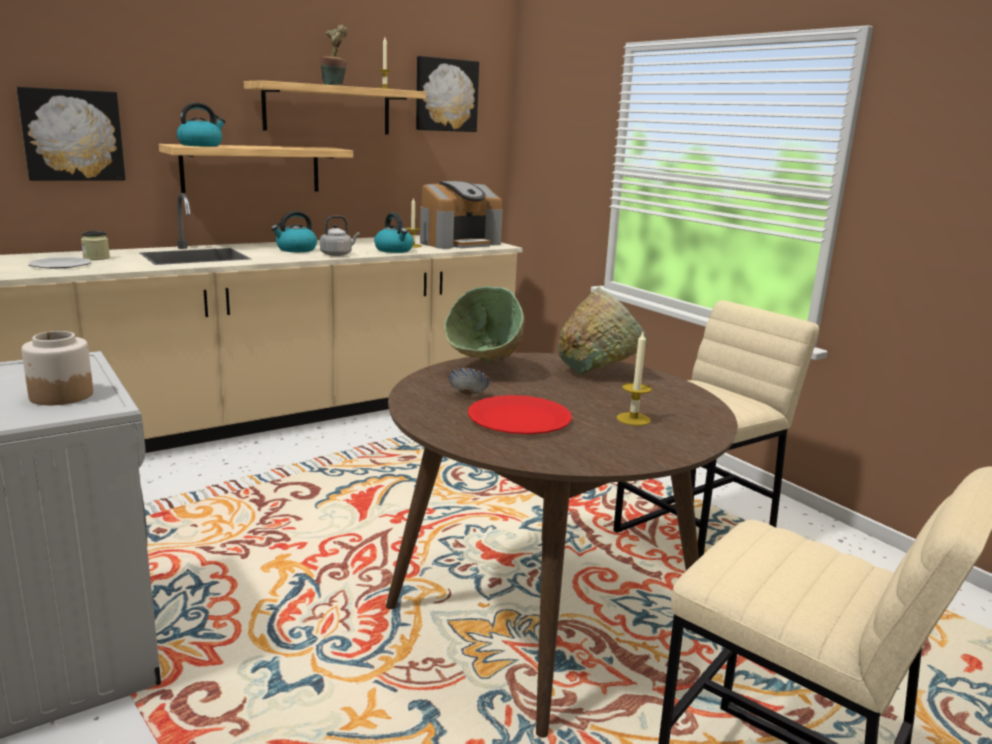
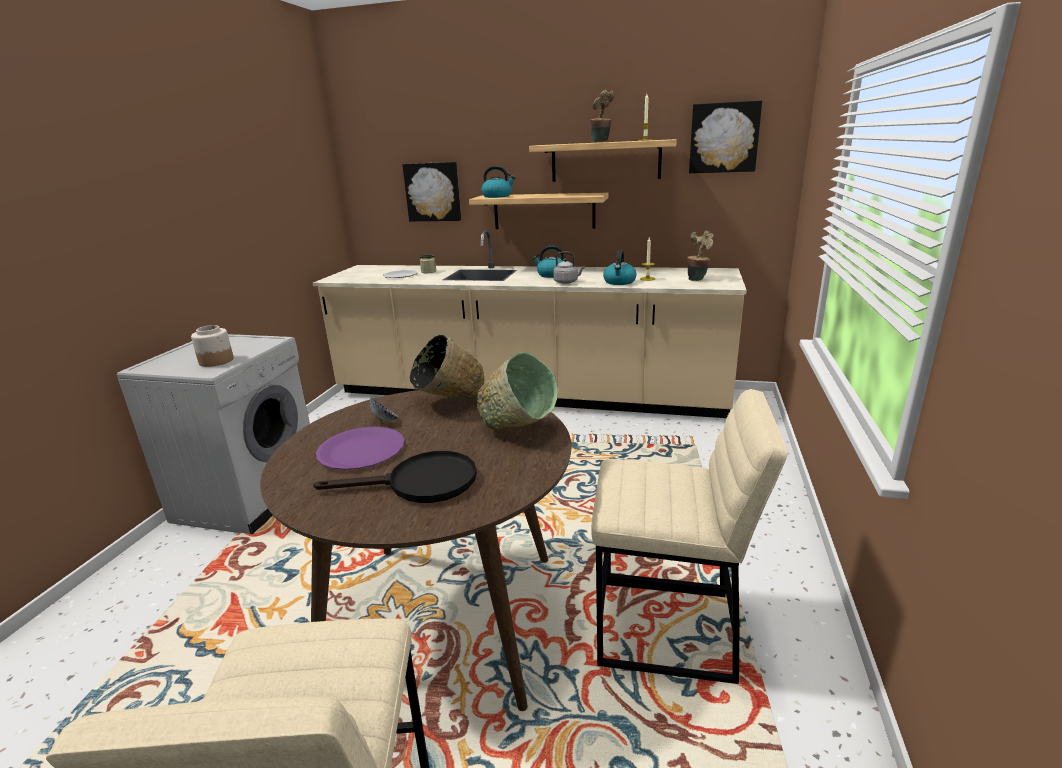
camera: 50 degrees right, 5 degrees up
(459, 243) = (698, 279): coffee machine -> potted plant
(486, 370) = (449, 403): green bowl -> black bowl
(519, 418) = (361, 450): red plate -> purple plate
(633, 419) = (420, 483): candle -> black frying pan

